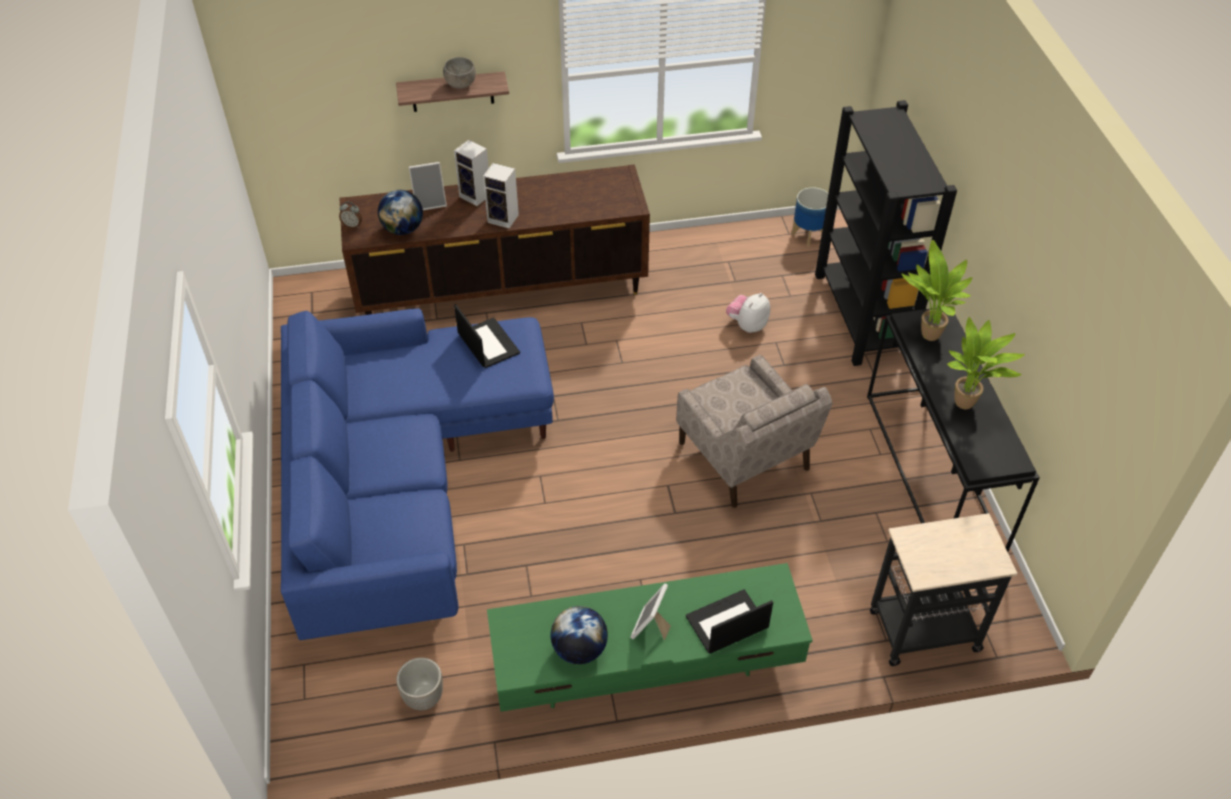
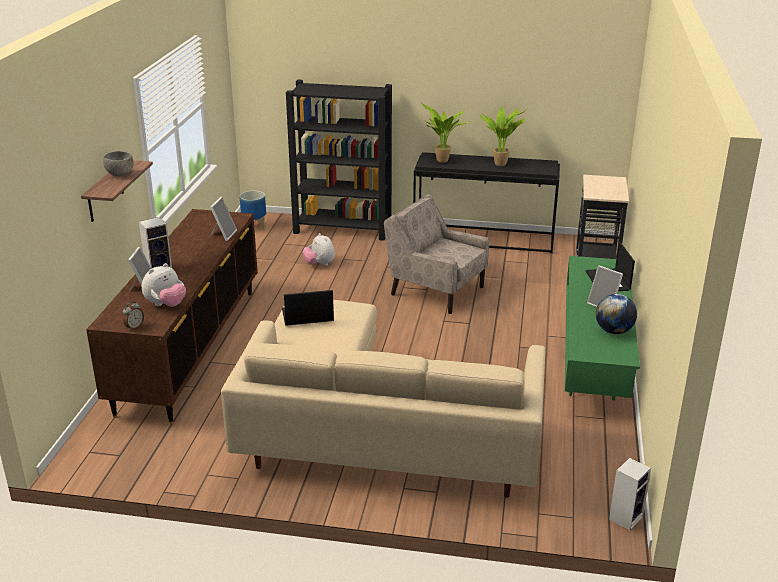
camera: 70 degrees left, 20 degrees down
(403, 229) = (166, 305): globe -> plush toy
(404, 484) = (373, 433): blue sofa -> beige sofa
(423, 697) = (589, 455): planter -> none
(504, 218) = (200, 262): speaker -> speaker (626, 517)
(580, 211) = (223, 234): none -> picture frame
(744, 457) = (436, 290): beige armchair -> beige armchair turned 135 degrees counterclockwise

